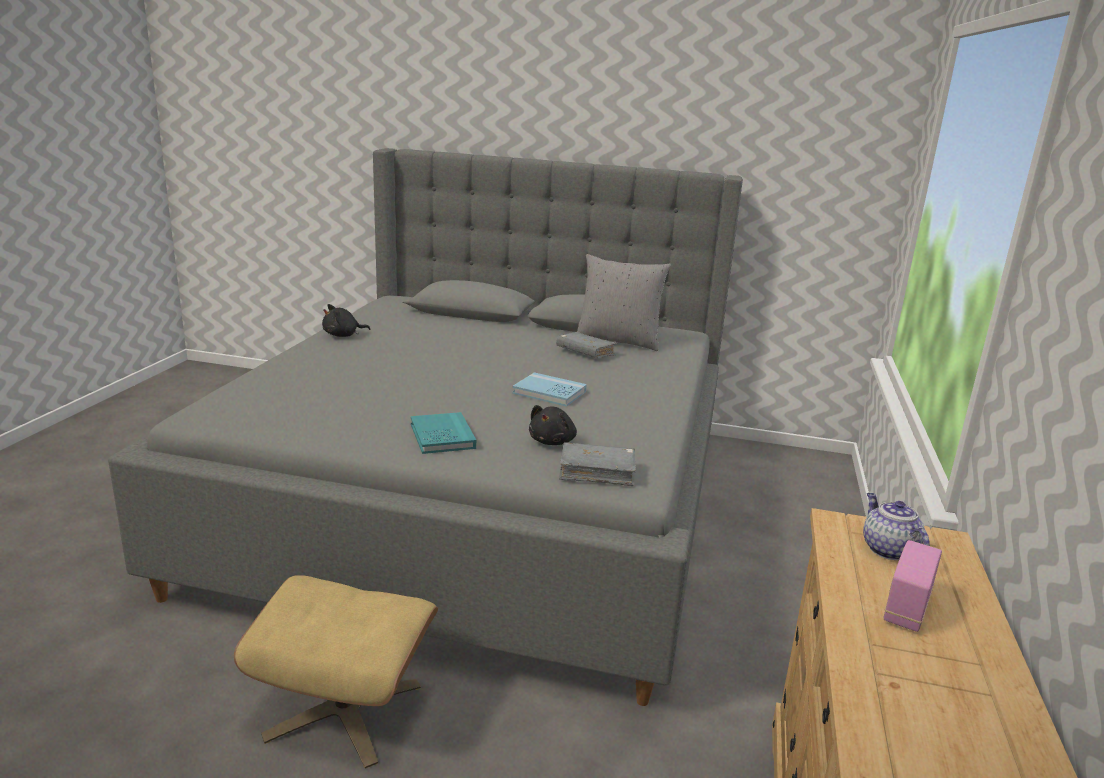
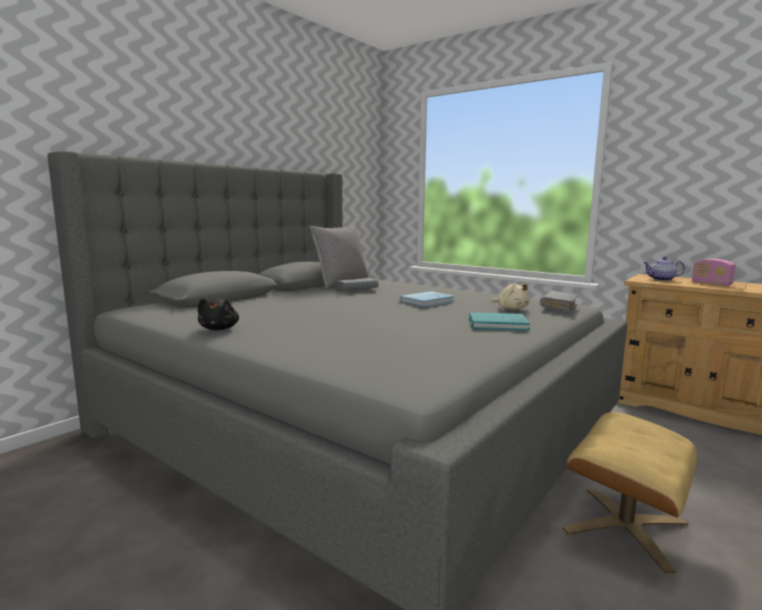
camera: 65 degrees left, 10 degrees down
(553, 441) = (511, 309): black plush toy -> beige plush toy

